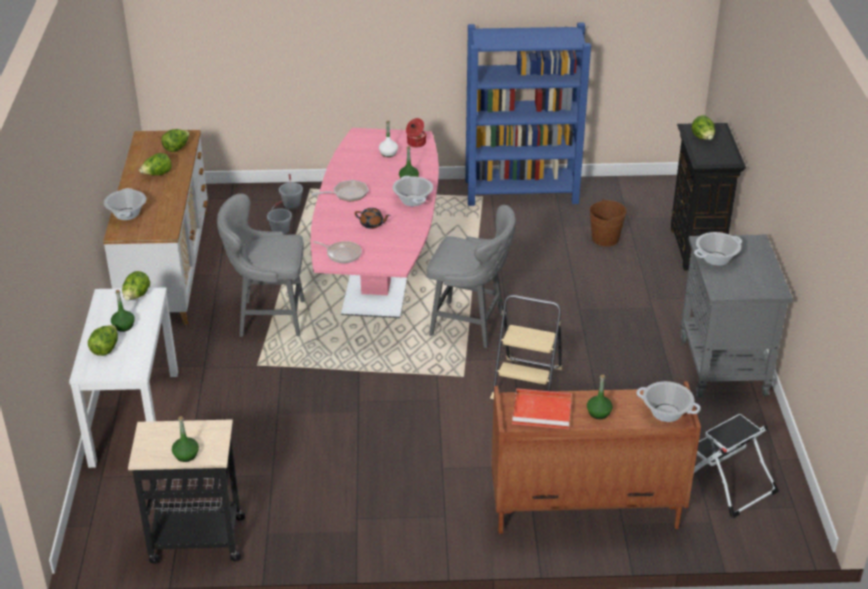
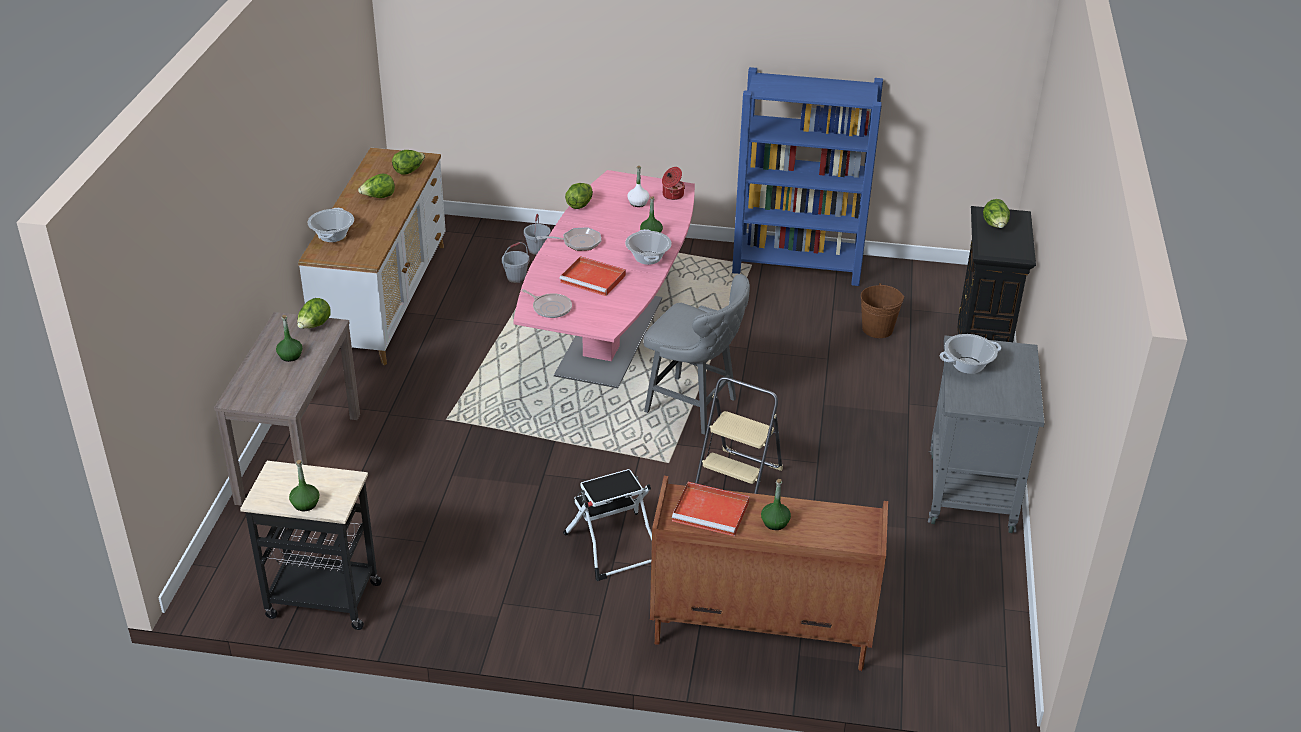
camera: 10 degrees right, 0 degrees up
(105, 349) = (263, 378): lettuce -> lettuce (580, 204)
(134, 417) = (299, 457): white console table -> brown console table
(268, 318) = (474, 369): grey stool -> none
(372, 224) = (594, 279): brown teapot -> red tray
(666, 413) = (853, 534): cooking pot -> none
(728, 482) = (937, 627): step ladder -> step ladder (613, 544)

